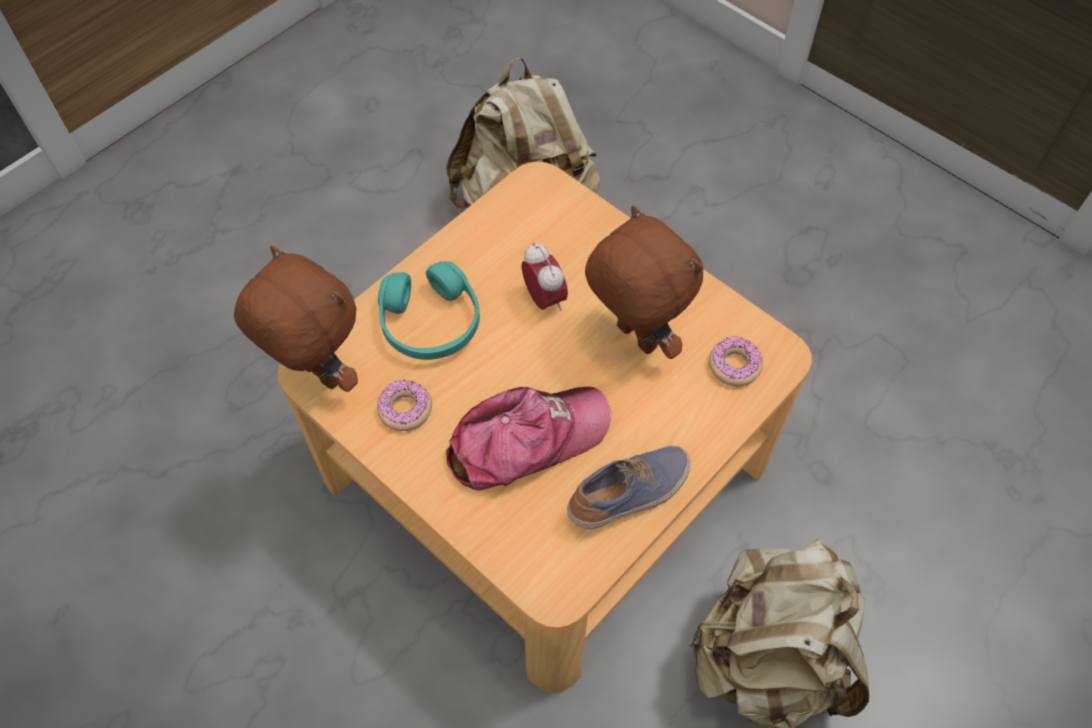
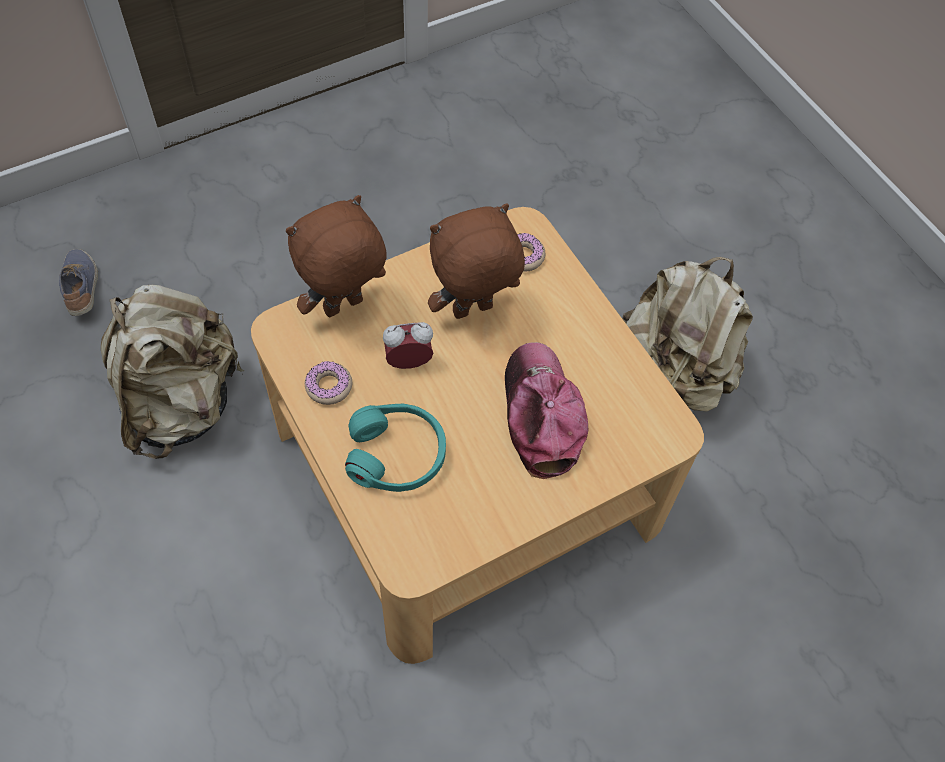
camera: 75 degrees left, 0 degrees up
(317, 375) = (417, 562): brown plush toy -> brown plush toy (344, 308)
(405, 409) = (479, 497): donut -> donut (329, 386)
(630, 495) = (611, 360): shoe -> shoe (83, 288)

